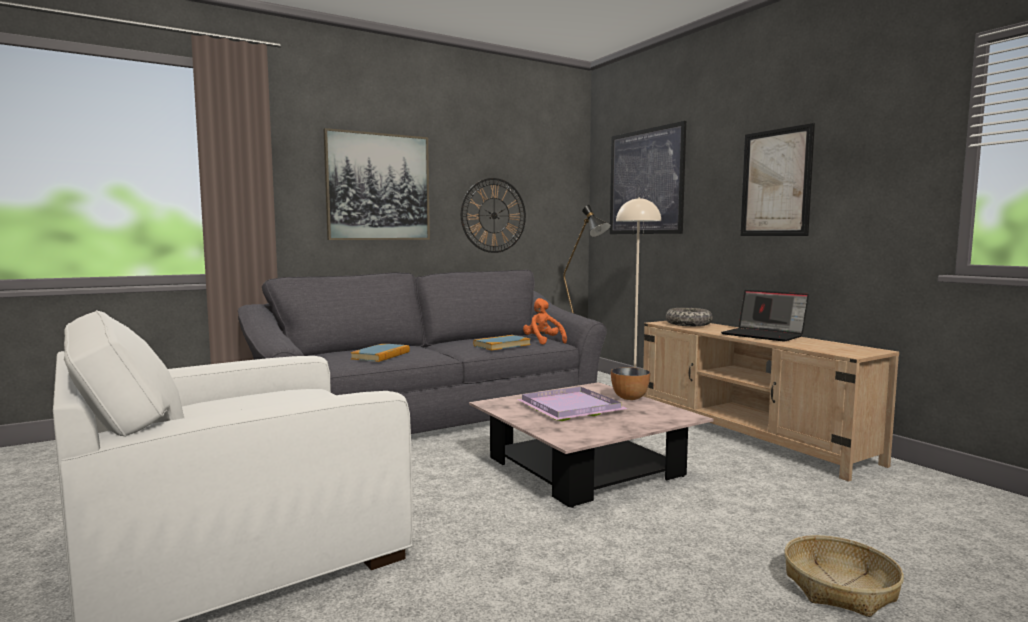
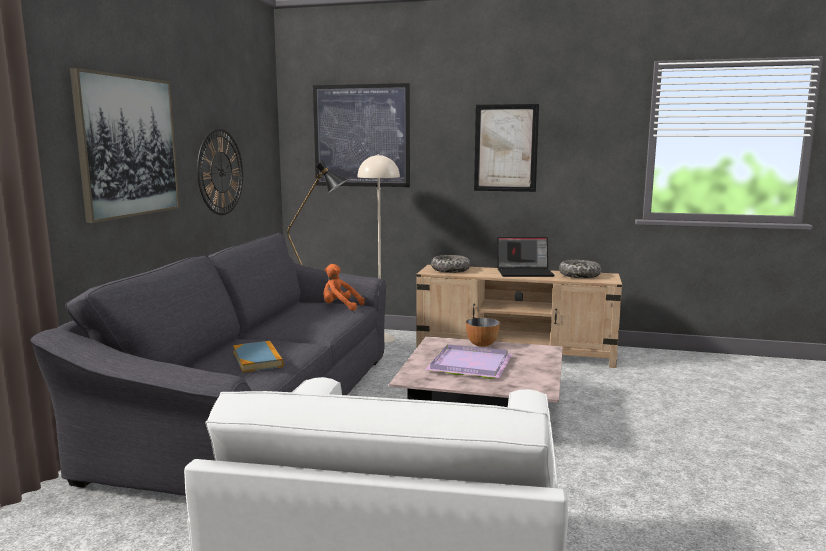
camera: 45 degrees left, 5 degrees up
(502, 345) = (327, 319): book -> none
(827, 345) = (579, 275): none -> bowl
(839, 587) = (722, 431): basket -> none

